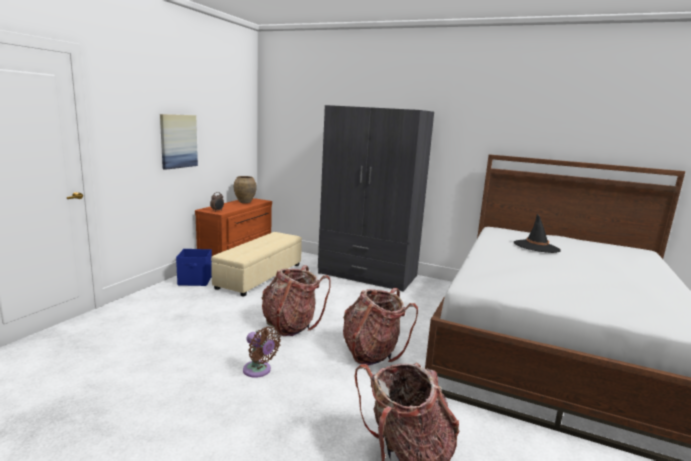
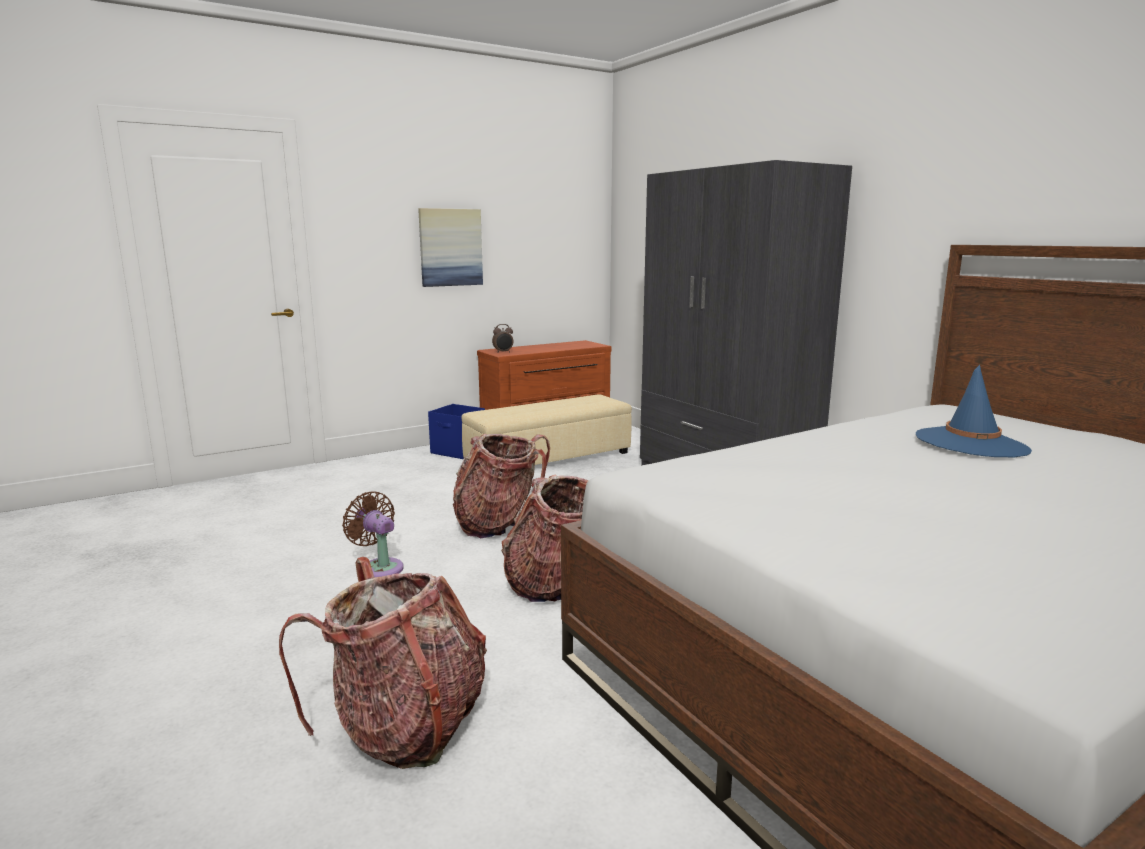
camera: 35 degrees right, 0 degrees up
(244, 202) = (565, 345): brown vase -> none
(259, 371) = (379, 567): brown fan -> brown fan turned 150 degrees clockwise
(536, 247) = (971, 443): black hat -> blue hat

